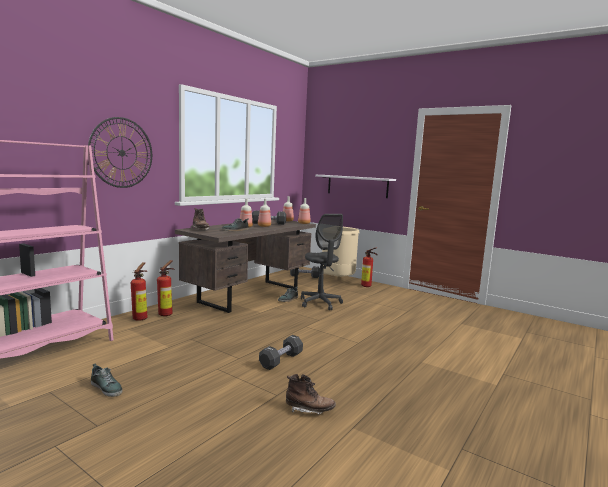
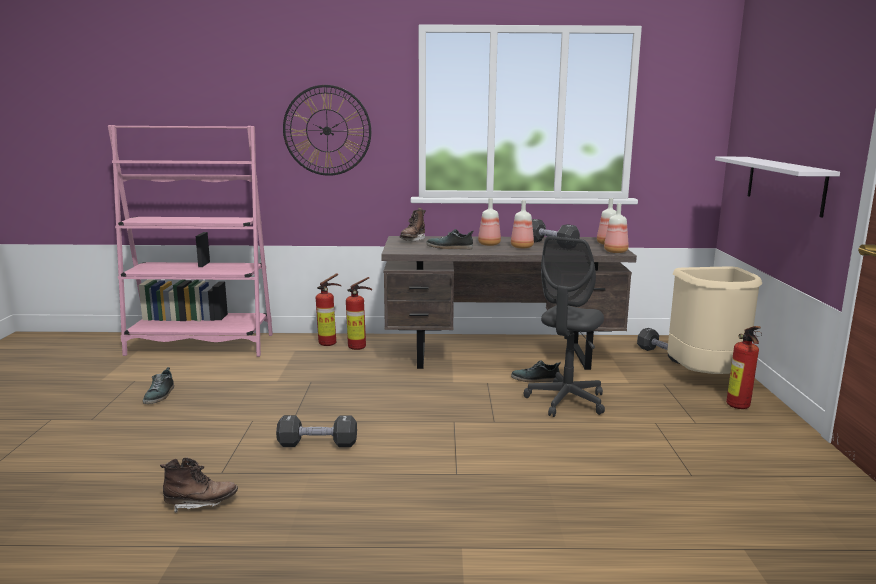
camera: 55 degrees right, 5 degrees up
(309, 410) = (201, 504): brown boot -> brown boot turned 75 degrees counterclockwise

